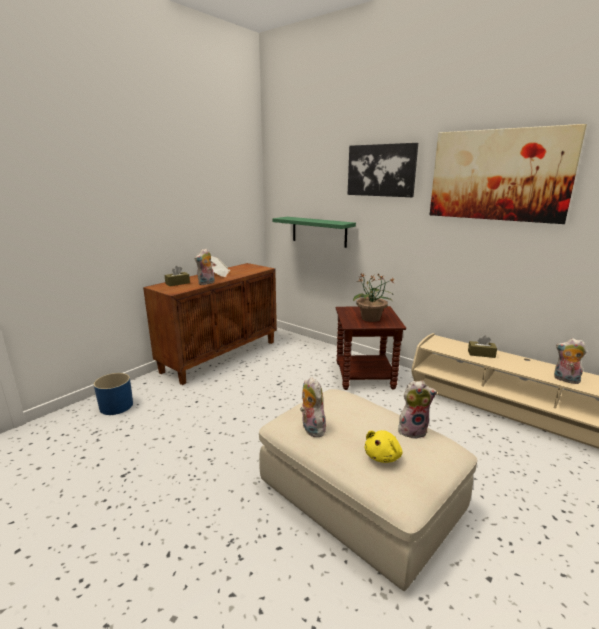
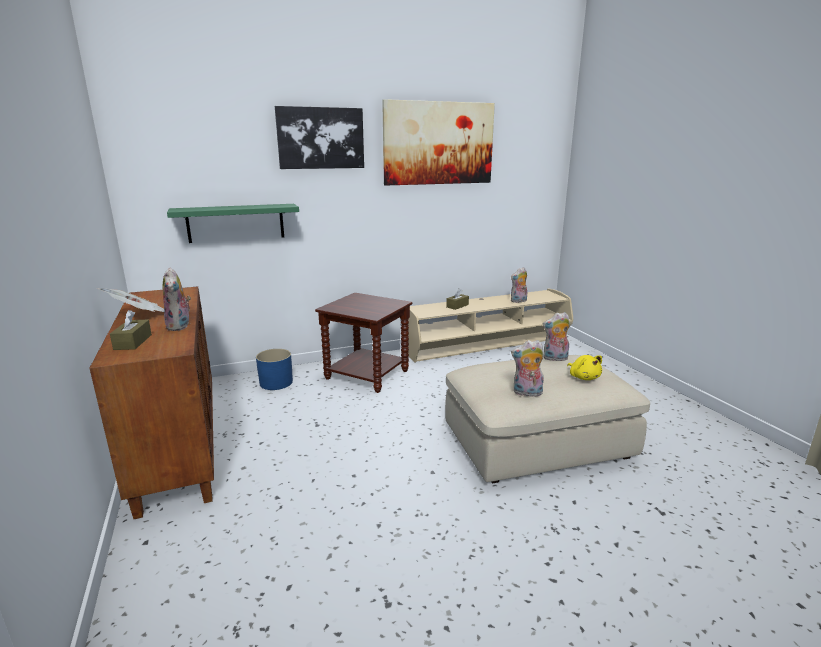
camera: 60 degrees left, 0 degrees up
(116, 406) = (181, 590): blue planter -> blue planter (276, 382)
(371, 318) = (373, 306): potted plant -> none
(413, 430) = (555, 359): plush toy -> plush toy turned 120 degrees counterclockwise

